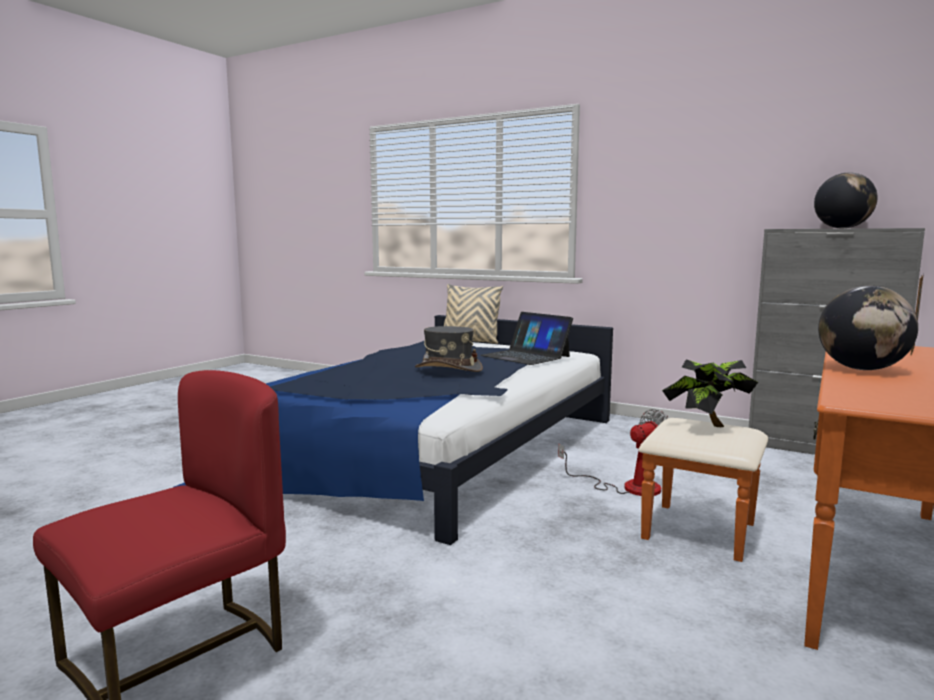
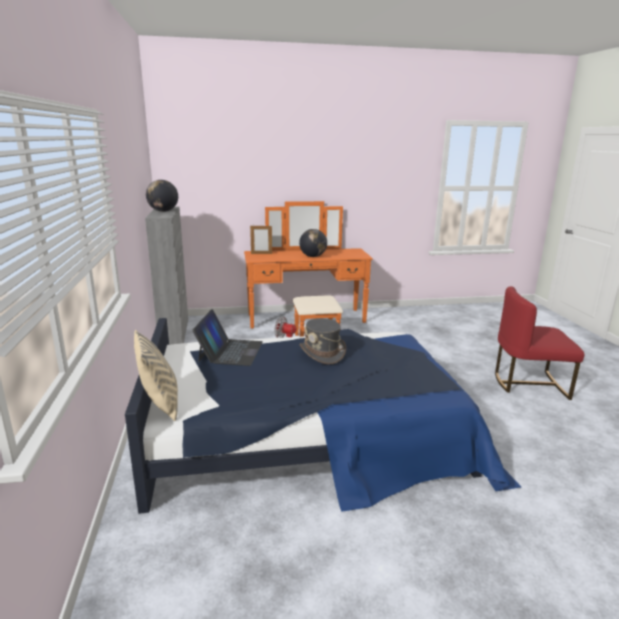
camera: 130 degrees left, 10 degrees up
(708, 426) = (311, 300): potted plant -> none

